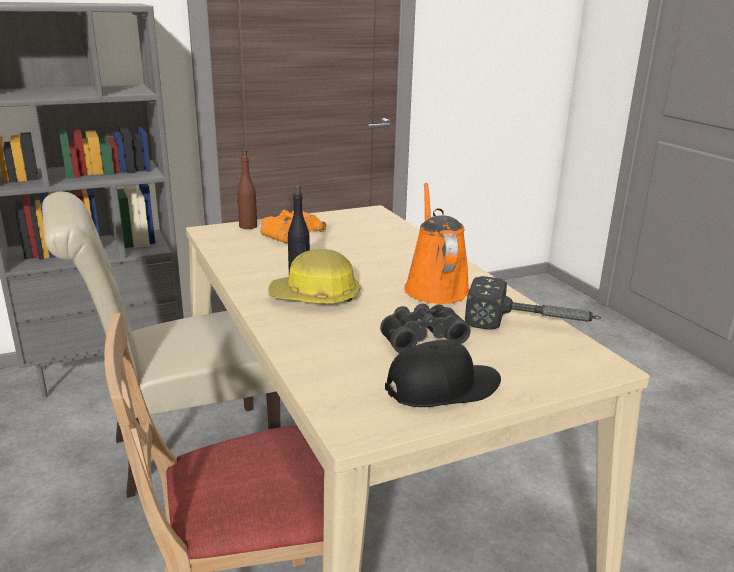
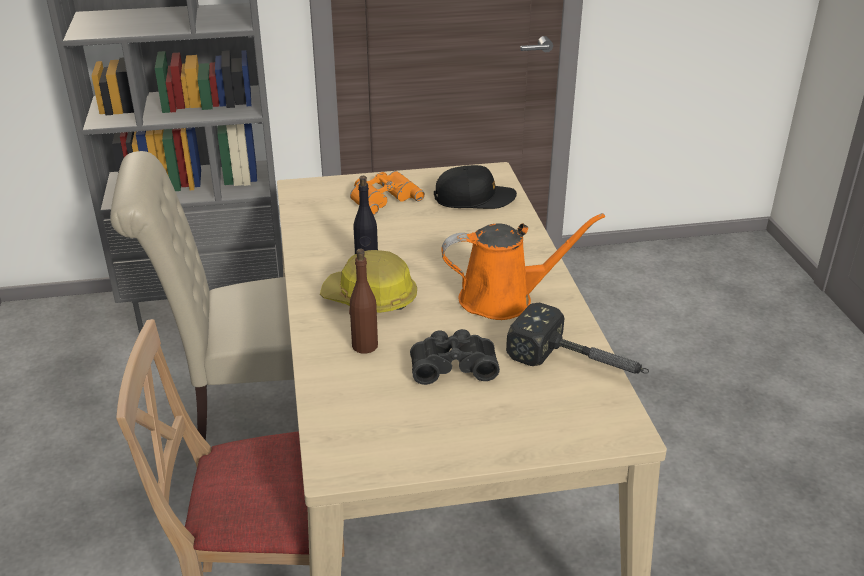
camera: 15 degrees right, 10 degrees up
(248, 226) = (342, 184): brown bottle -> brown bottle (364, 345)
(435, 287) = (503, 299): orange watering can -> orange watering can turned 75 degrees clockwise
(442, 388) = (441, 432): black cap -> black cap (474, 198)

